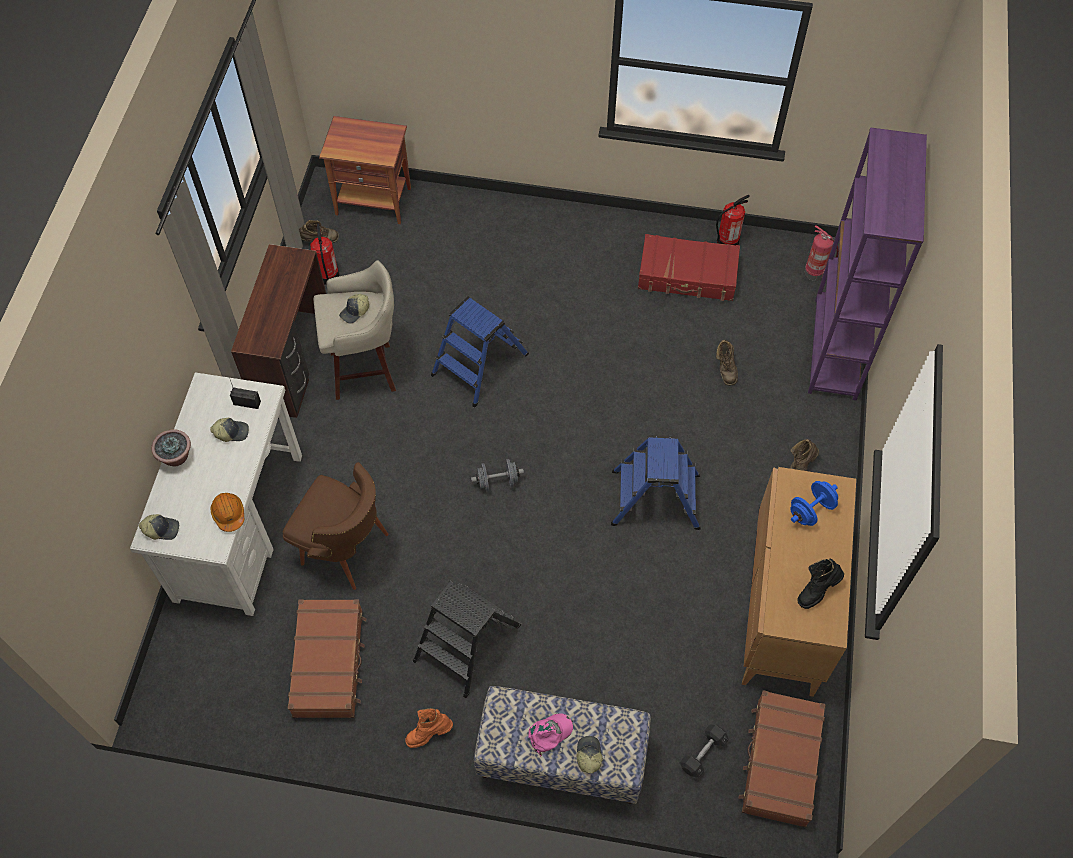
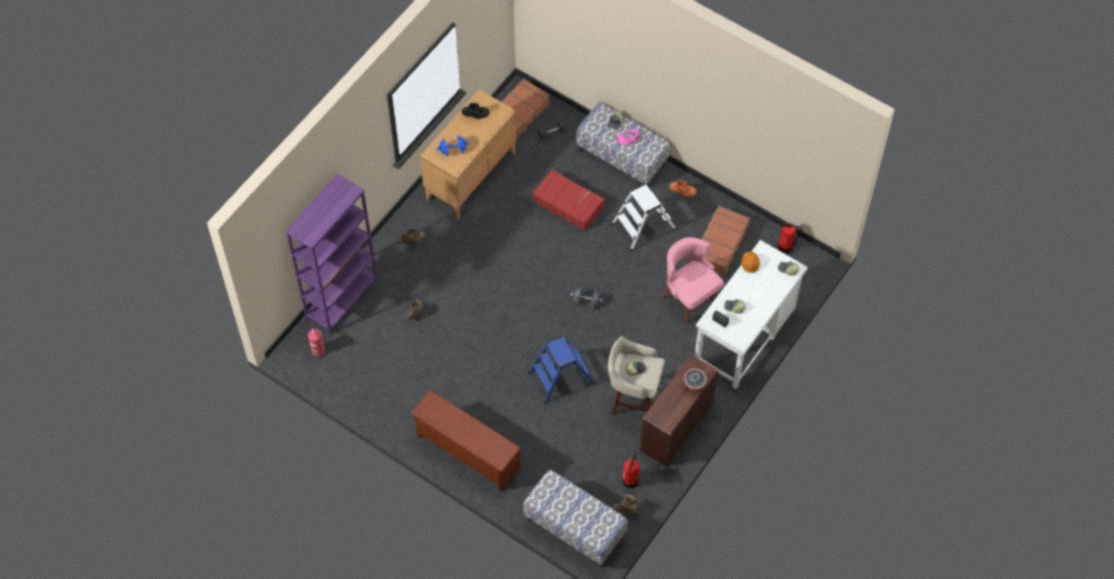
camera: 155 degrees left, 0 degrees up
(176, 457) = (769, 305): potted plant -> potted plant (694, 385)
(344, 549) = (689, 299): brown chair -> pink chair
(374, 201) = (574, 528): nightstand -> bench
(467, 642) = (643, 226): black step ladder -> white step ladder
(550, 230) = (467, 453): none -> brown shoe rack
(655, 499) = (503, 256): blue step ladder -> none
(687, 276) = (398, 382): red suitcase -> red suitcase (568, 204)
(727, 242) = (357, 395): fire extinguisher -> fire extinguisher (785, 246)

